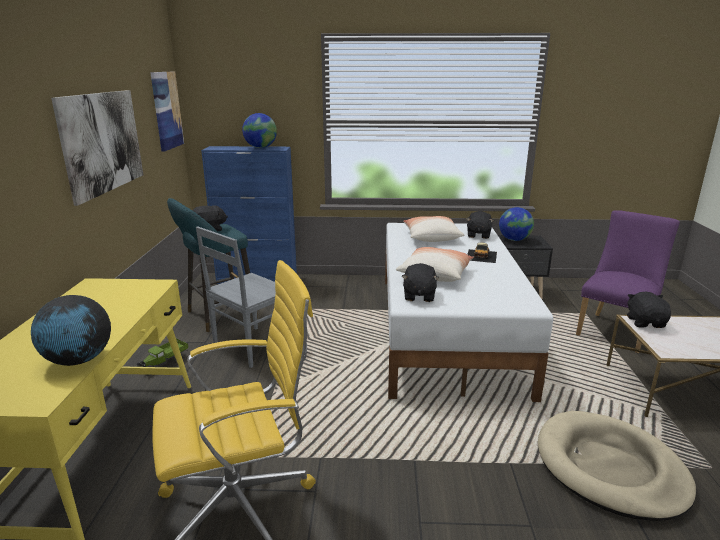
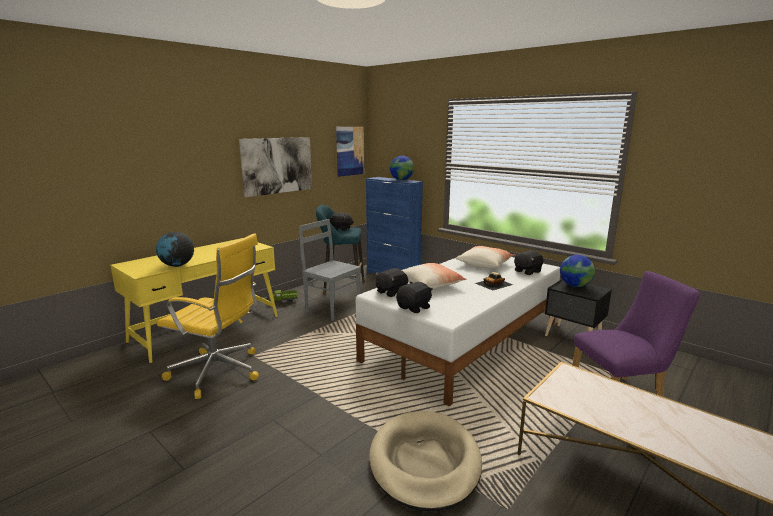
camera: 40 degrees right, 5 degrees down
(251, 347) = (332, 309): grey chair -> grey chair turned 45 degrees clockwise
(645, 322) = (575, 375): black plush toy -> black plush toy (414, 308)

